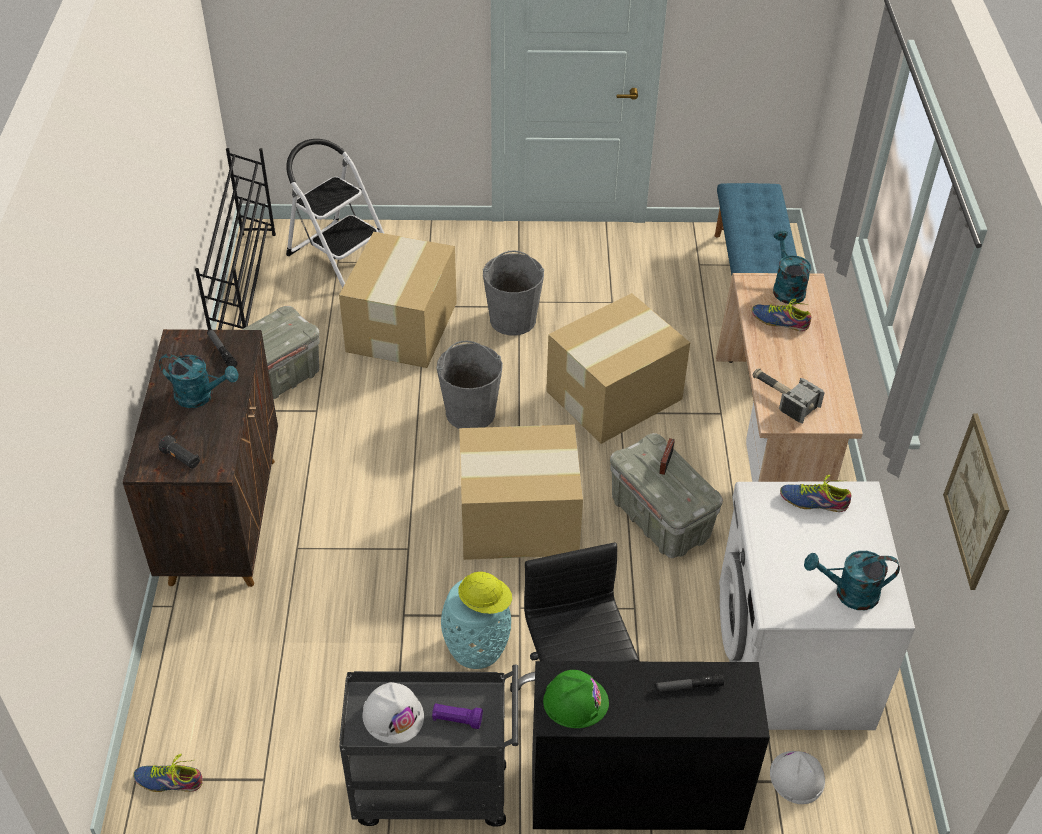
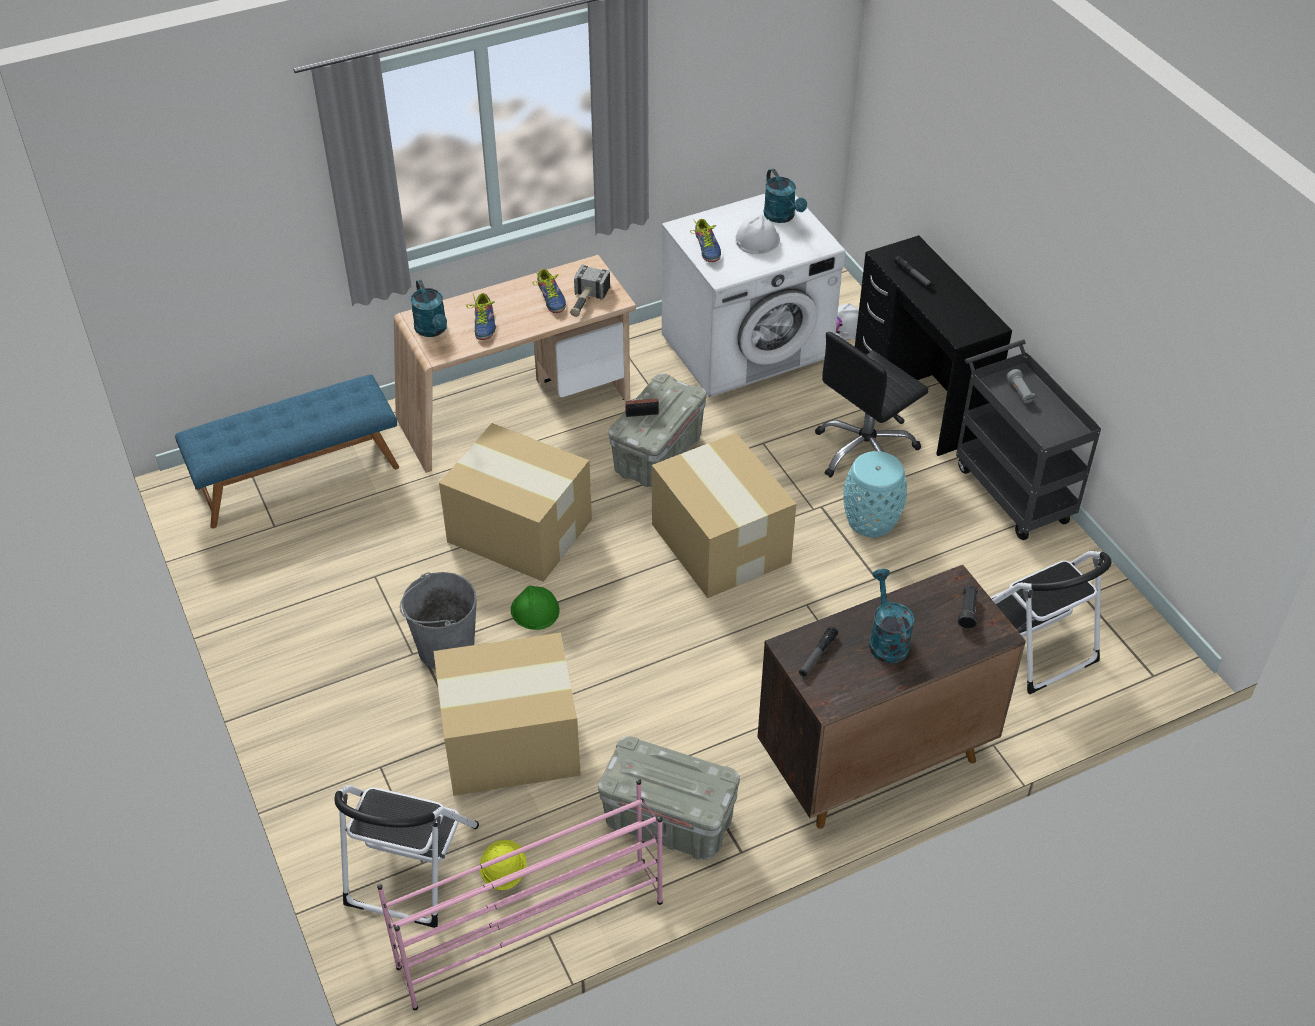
camera: 115 degrees left, 0 degrees up
(169, 781) = (1136, 653): shoe -> shoe (551, 298)
(244, 698) = (1032, 644): none -> step ladder
(246, 292) = (529, 934): black shoe rack -> pink shoe rack
(393, 715) = (1046, 425): white hard hat -> white hard hat (757, 240)
(457, 720) = (1019, 393): purple flashlight -> grey flashlight
(470, 412) = (608, 628): grey bucket -> none
(485, 602) = (877, 461): yellow hard hat -> yellow hard hat (503, 872)
(575, 701) = (970, 320): green hard hat -> green hard hat (535, 610)
(786, 288) = (433, 330): turquoise watering can -> turquoise watering can turned 75 degrees counterclockwise
(976, 501) = (736, 104): picture -> none

